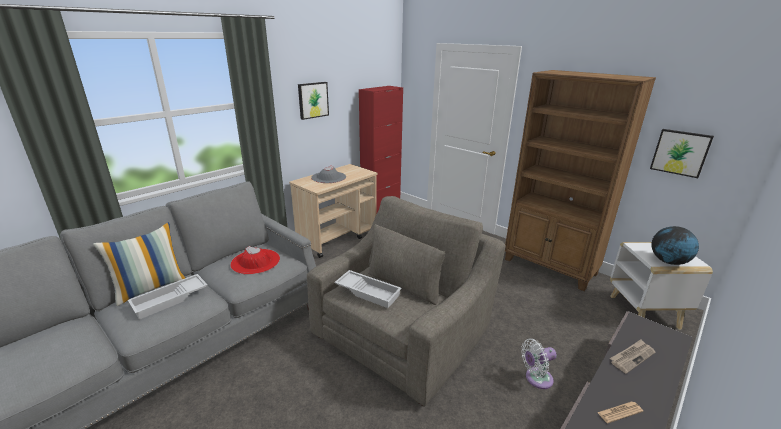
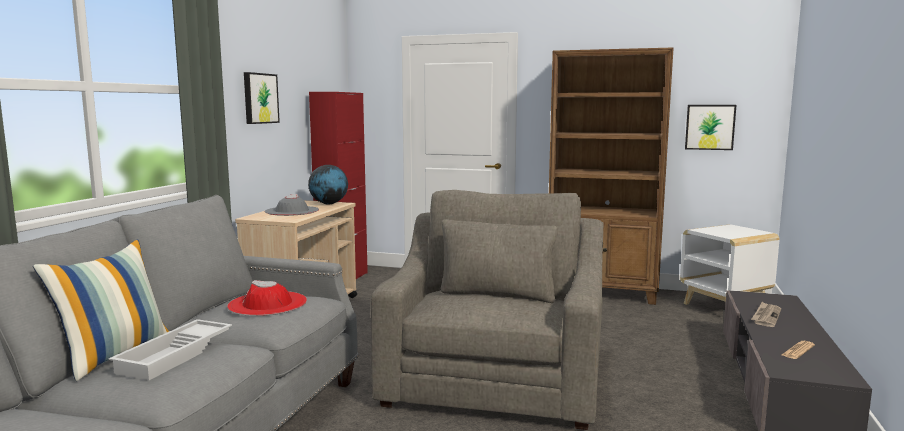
camera: 25 degrees left, 15 degrees down
(368, 291) = (467, 302): white tray -> none
(536, 379) = (679, 378): white fan -> none
(668, 262) = (740, 235): globe -> globe (328, 203)

